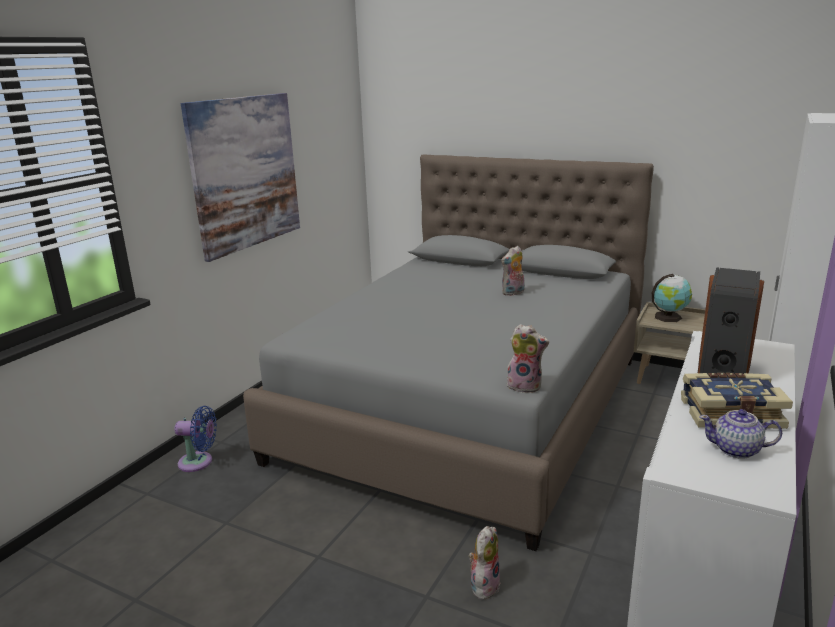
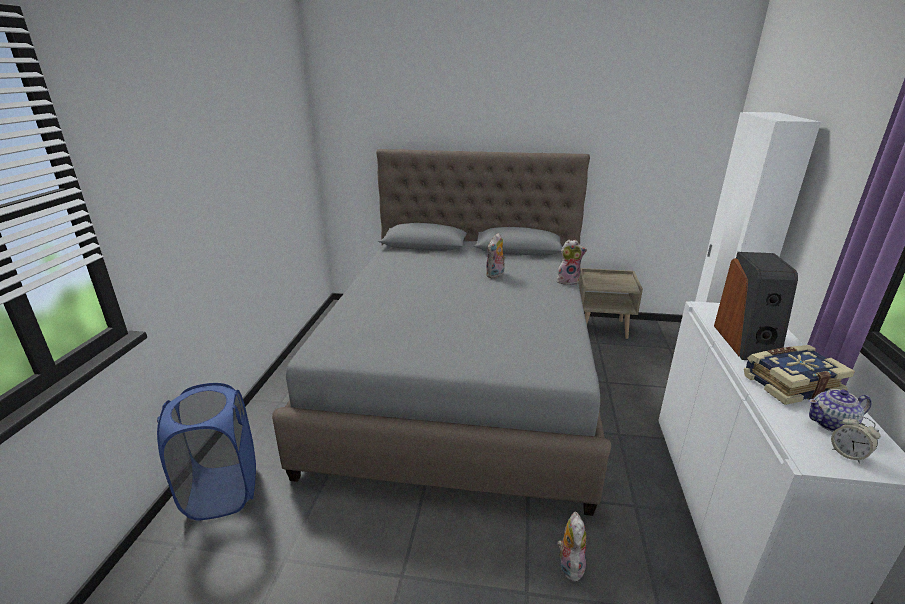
camera: 20 degrees left, 5 degrees up
(199, 462) = (222, 491): blue fan -> blue laundry basket
(245, 173) = (221, 175): picture -> none
(525, 386) = (577, 373): plush toy -> plush toy (568, 281)
(669, 317) = (603, 279): globe -> none
(723, 474) = (848, 454): none -> alarm clock

